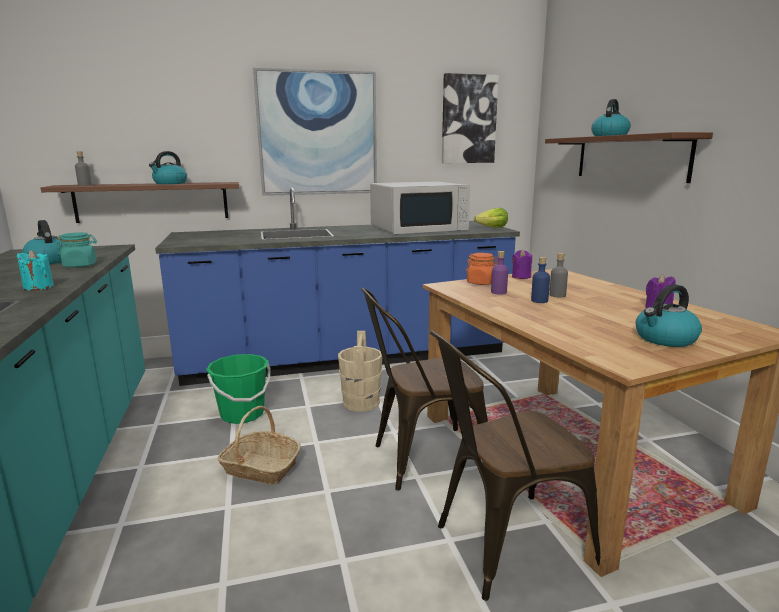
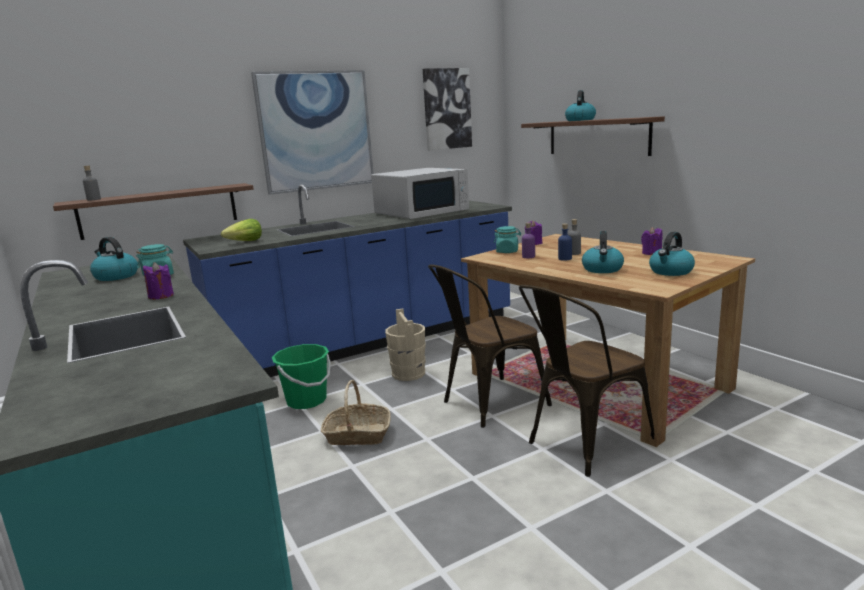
camera: 15 degrees left, 0 degrees up
(38, 287) = (161, 296): turquoise candle -> purple candle
(170, 183) = (181, 190): kettle -> kettle (602, 269)
(481, 283) = (507, 251): orange jar -> turquoise jar
(492, 228) = (485, 205): lettuce -> lettuce (245, 242)

